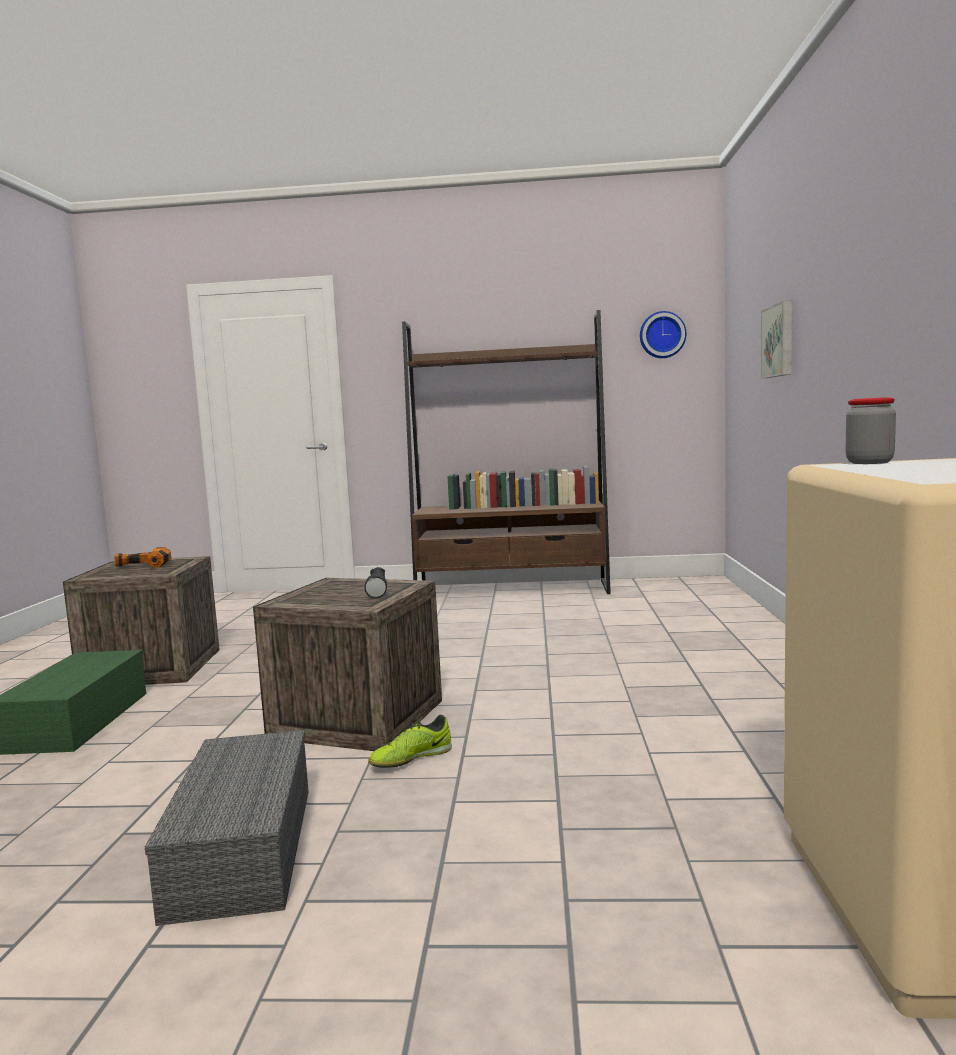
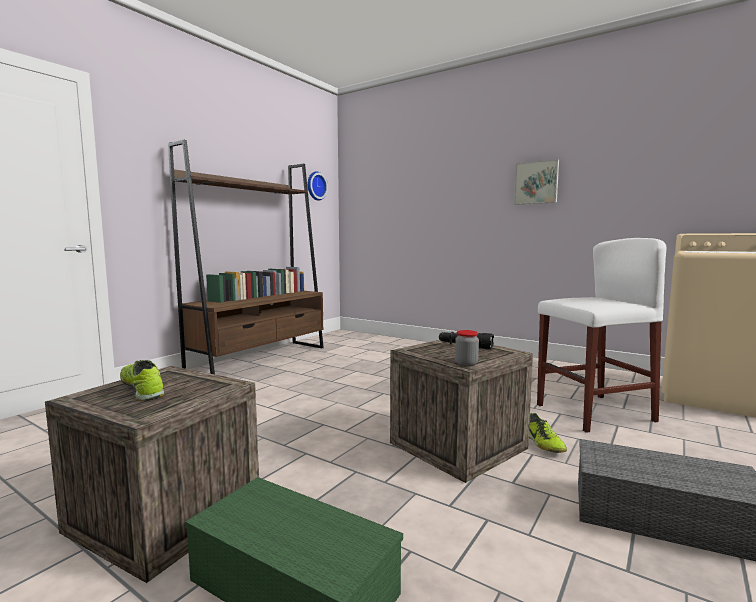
camera: 60 degrees left, 0 degrees up
(144, 565) = (142, 389): power drill -> shoe
(596, 777) = (594, 413): none -> white stool
(780, 341) = (427, 200): picture -> picture (536, 183)
(869, 462) = (691, 251): jar -> jar (466, 364)

